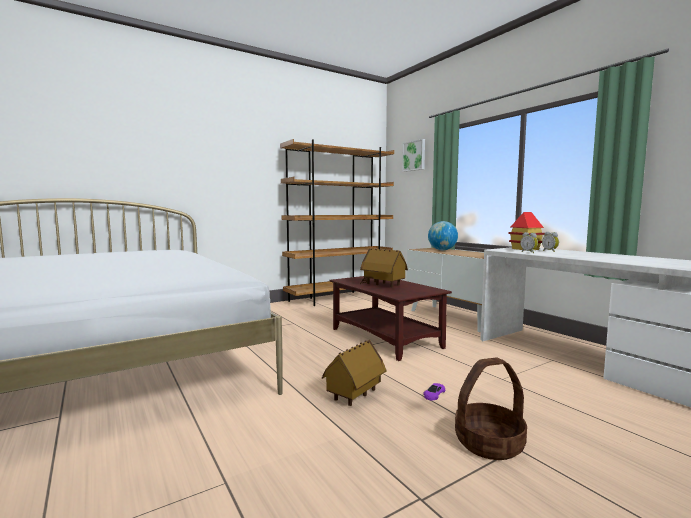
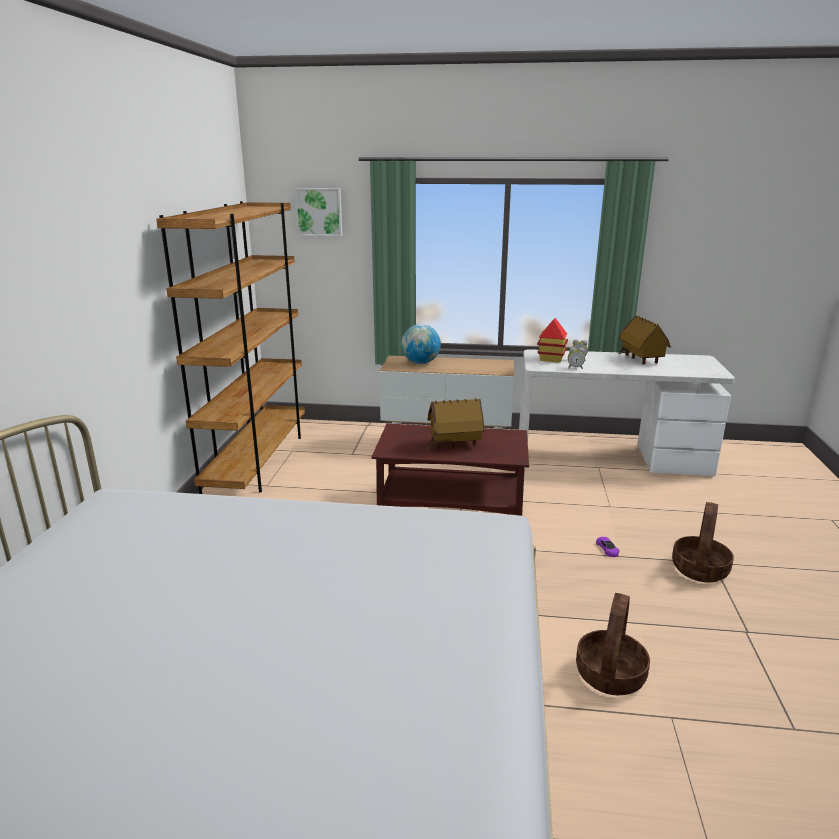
camera: 50 degrees left, 15 degrees up
(259, 438) = (609, 674): none -> basket
(354, 395) = (572, 587): toy house -> toy house (640, 360)

